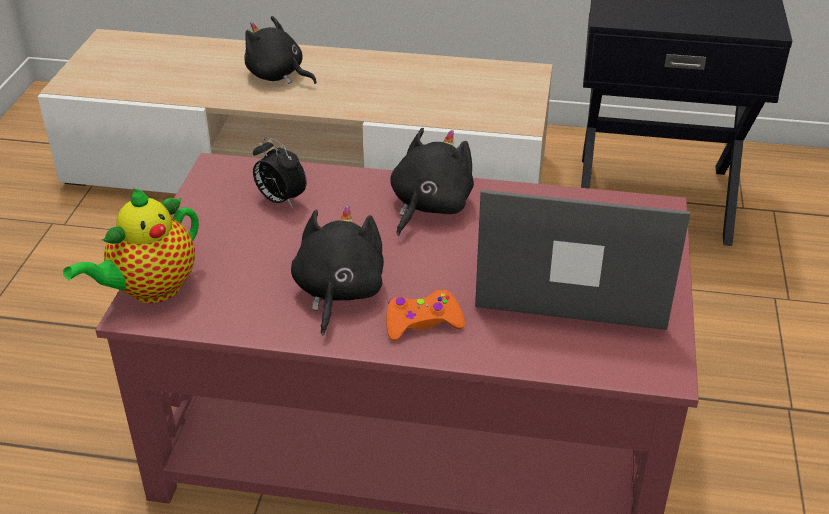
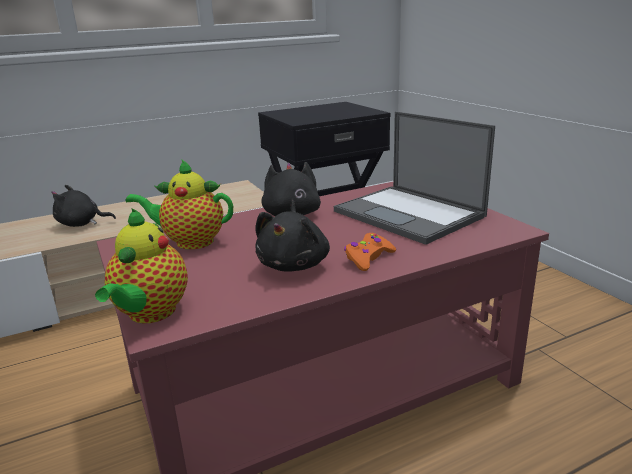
camera: 35 degrees left, 15 degrees down
(280, 200) = (190, 242): alarm clock -> teapot
(338, 292) = (295, 265): black plush toy -> black plush toy turned 135 degrees counterclockwise
(571, 273) = (410, 214): laptop -> laptop turned 105 degrees counterclockwise

